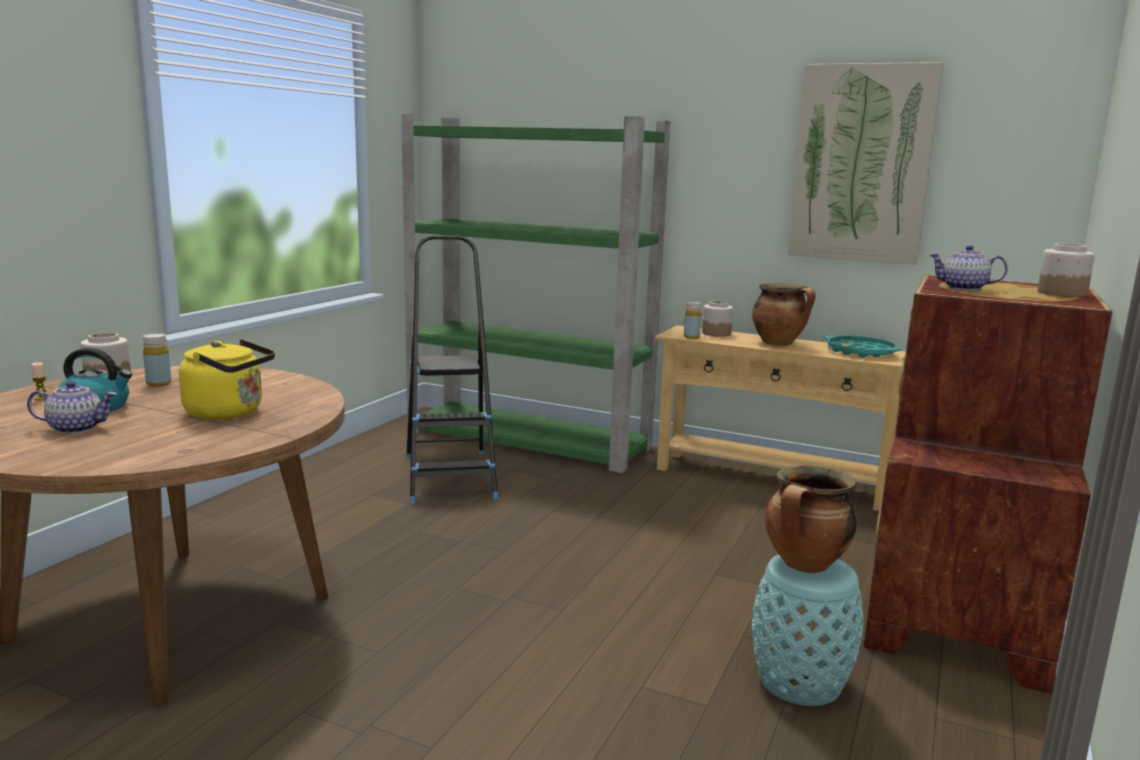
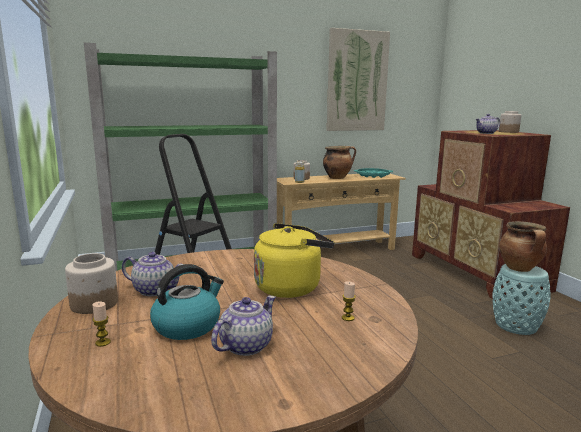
camera: 45 degrees left, 0 degrees up
(158, 384) = (155, 290): yellow bottle -> teapot
(175, 442) = (348, 318): none -> candle

